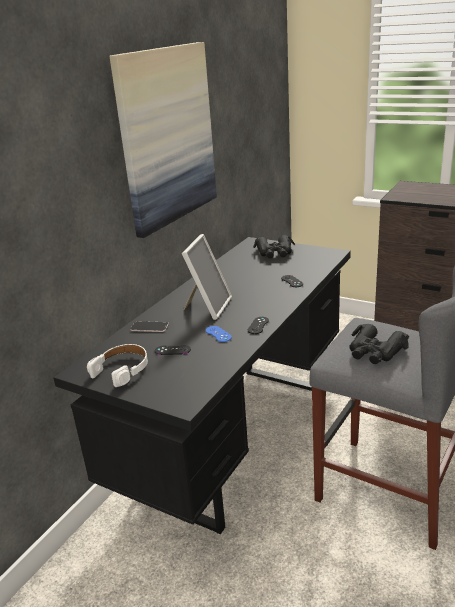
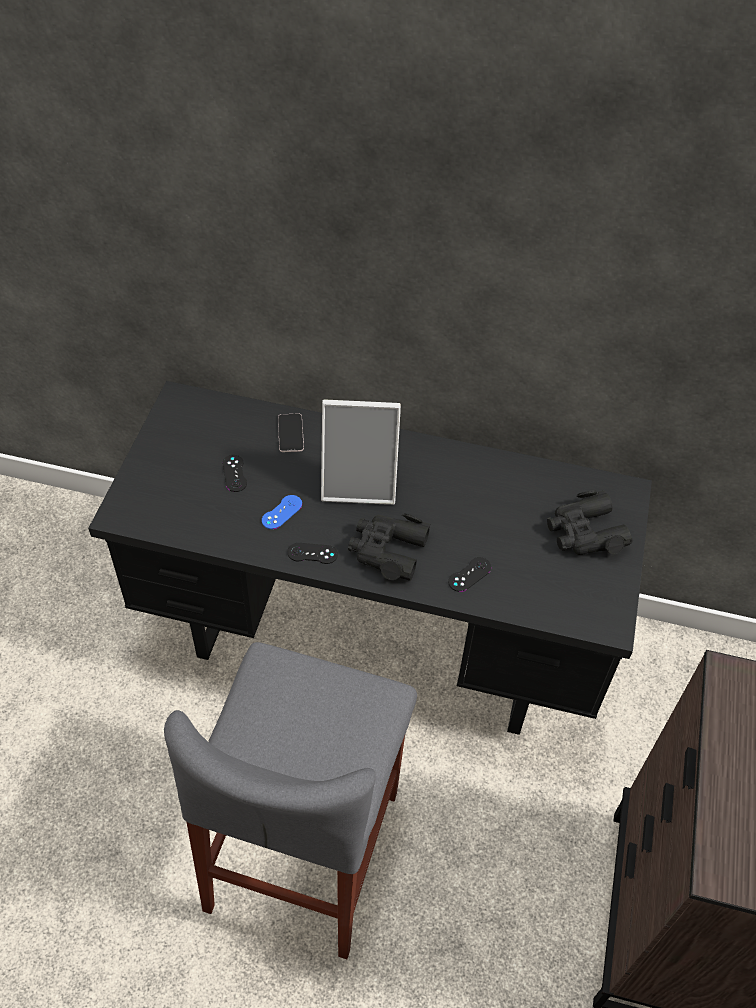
camera: 70 degrees right, 25 degrees up
(122, 369) = (185, 437): white headphones -> none
(167, 137) = (472, 252): picture -> none
(375, 352) = (287, 715): black binoculars -> black binoculars (387, 550)

